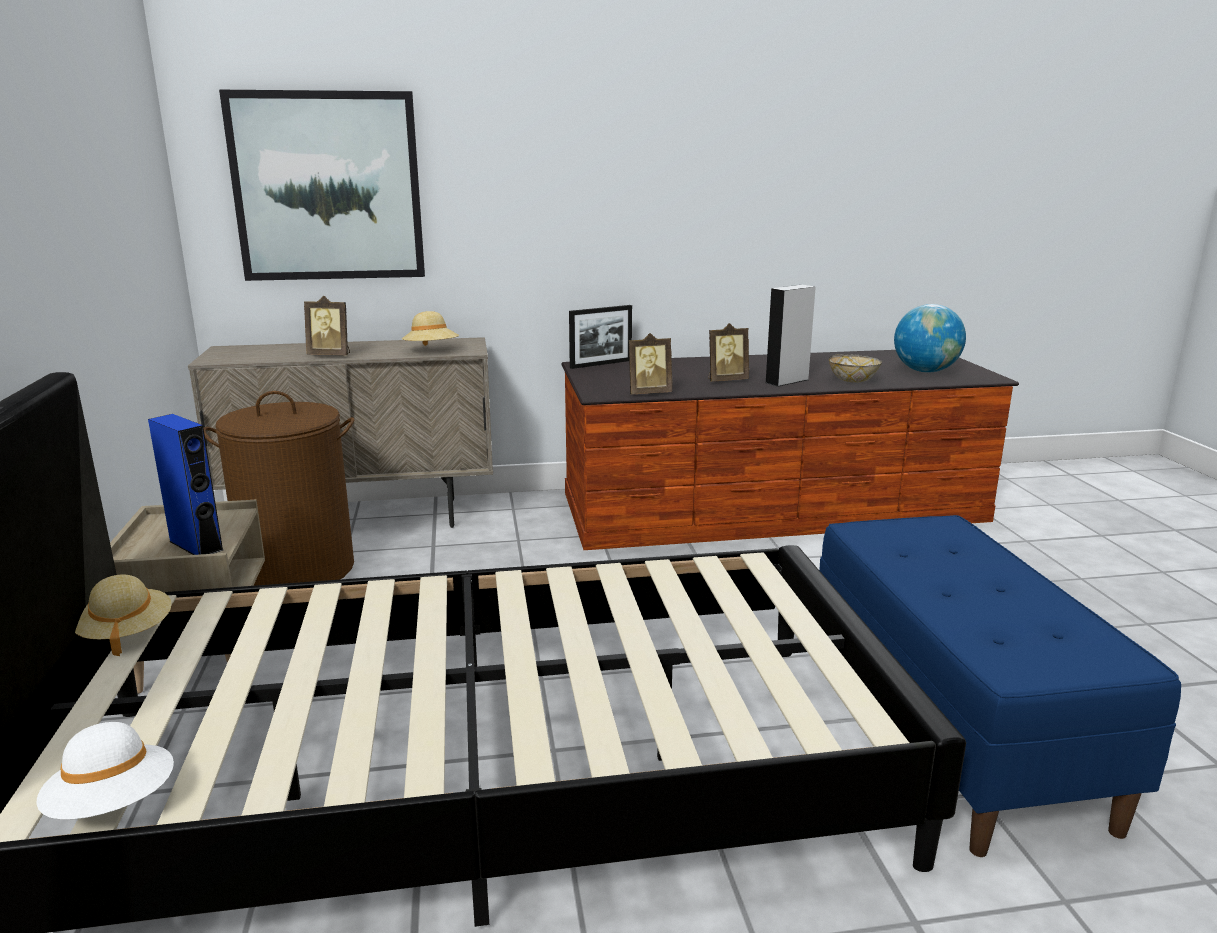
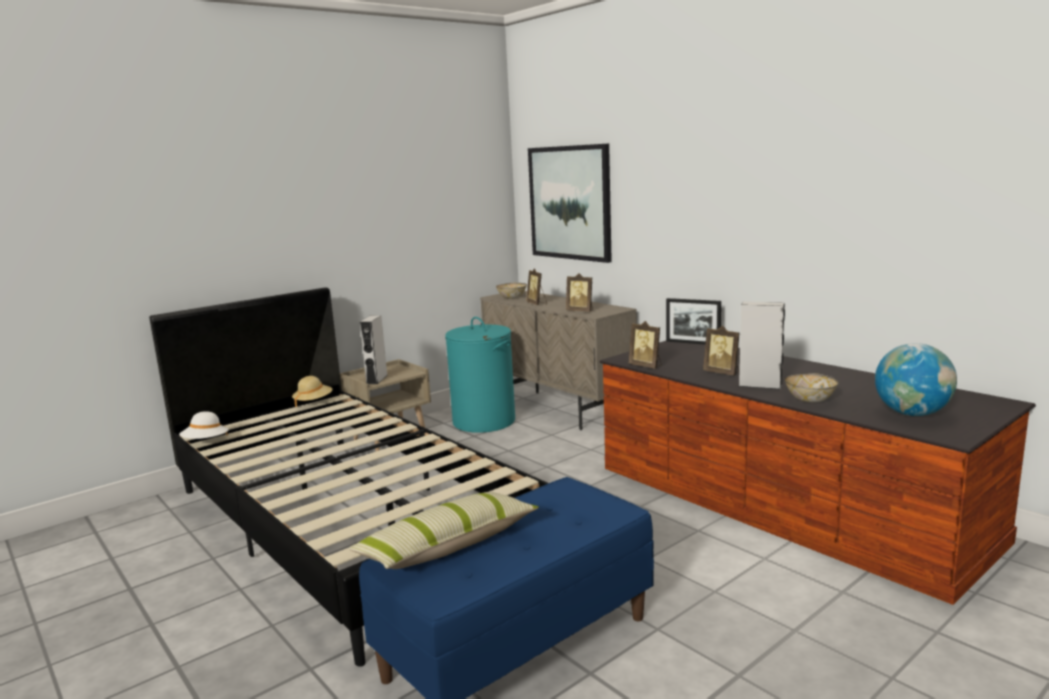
camera: 60 degrees right, 5 degrees down
(196, 545) = (377, 379): blue speaker -> grey speaker
(253, 356) = (512, 297): none -> bowl
(298, 570) = (484, 421): brown laundry basket -> turquoise laundry basket
(431, 351) = (580, 311): beige hat -> picture frame
(982, 628) = (447, 546): none -> pillow

